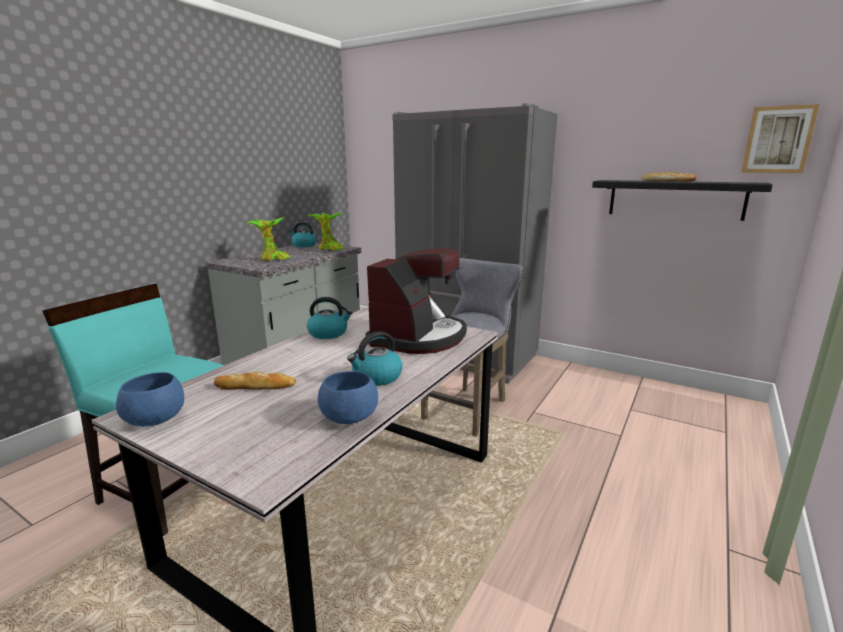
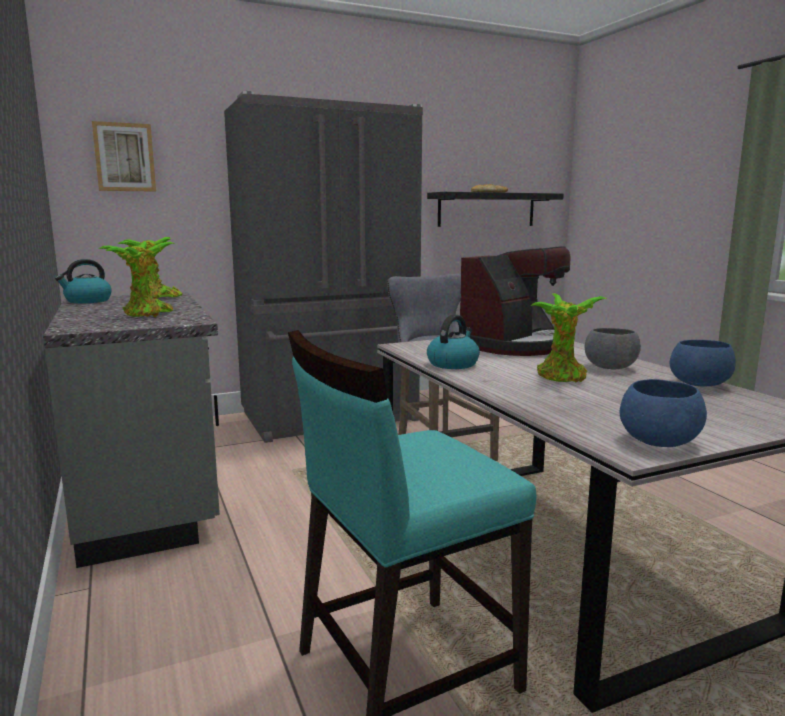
camera: 55 degrees left, 5 degrees down
(255, 386) = (592, 400): bread -> none
(319, 368) = (562, 378): none -> potted plant
(376, 377) = (610, 367): kettle -> grey bowl
(419, 337) = (516, 345): coffee machine -> coffee machine turned 75 degrees clockwise
(778, 140) = (544, 160): picture -> picture (124, 157)

